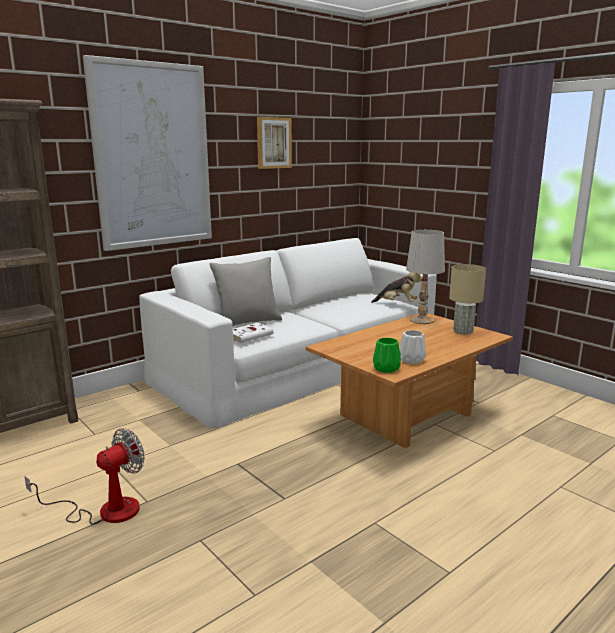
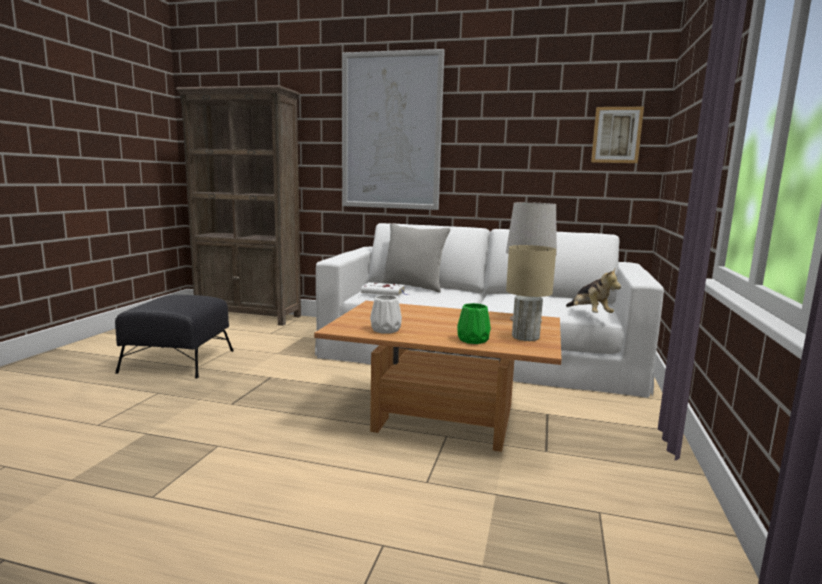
camera: 55 degrees right, 5 degrees down
(105, 510) = (179, 361): fan -> black ottoman
(273, 143) = (524, 120): picture -> picture (616, 135)
(386, 368) = (347, 325): green vase -> green vase (474, 340)

